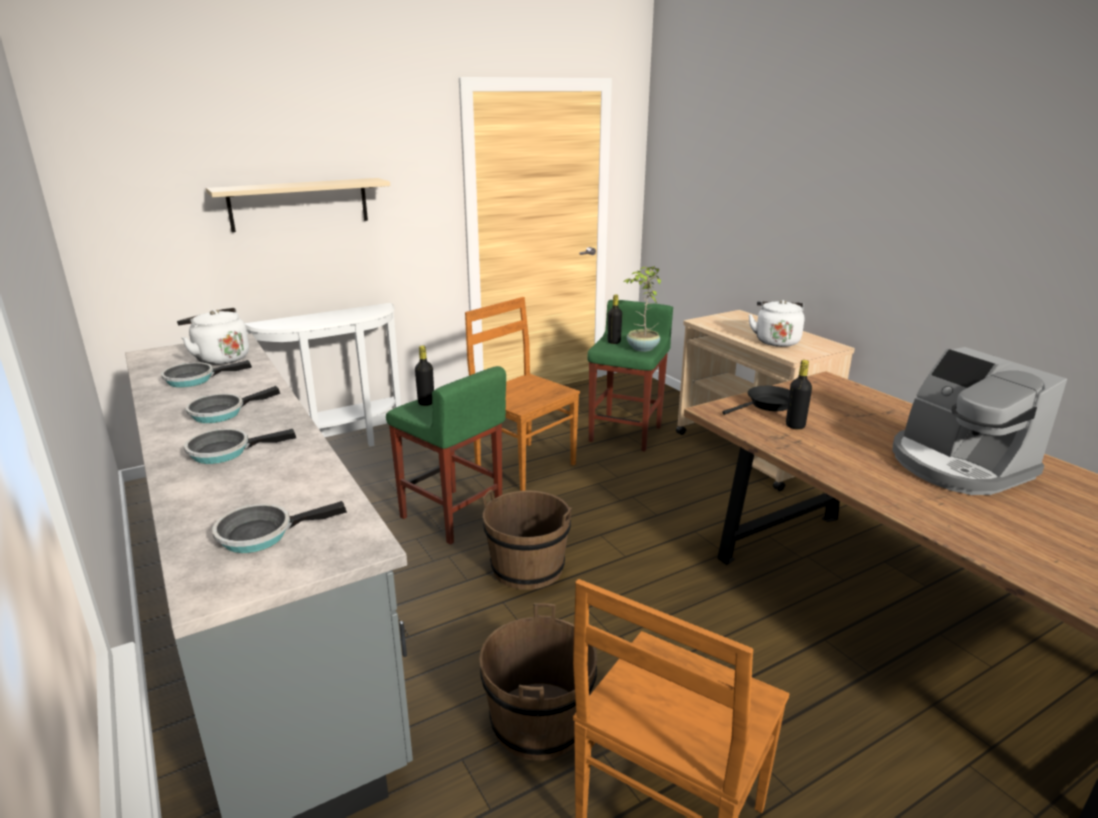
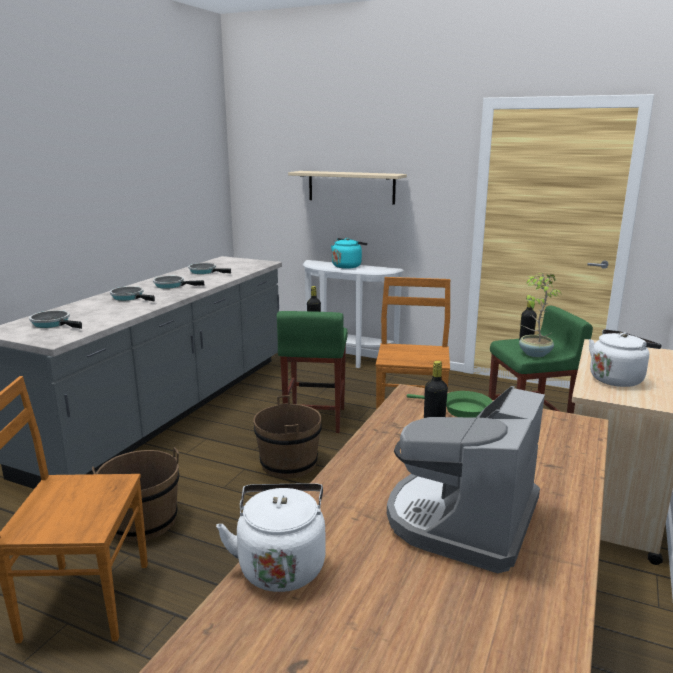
camera: 55 degrees right, 5 degrees down
(220, 358) = (237, 267): white kettle -> white kettle (281, 565)
(325, 316) = (347, 266): none -> turquoise kettle
(767, 405) = (461, 410): black frying pan -> green frying pan

